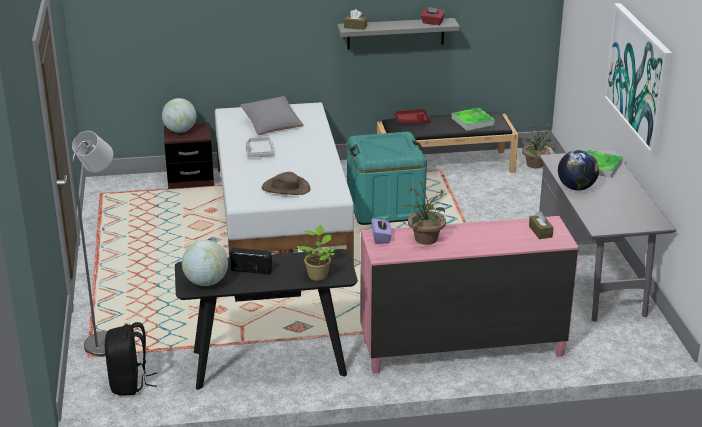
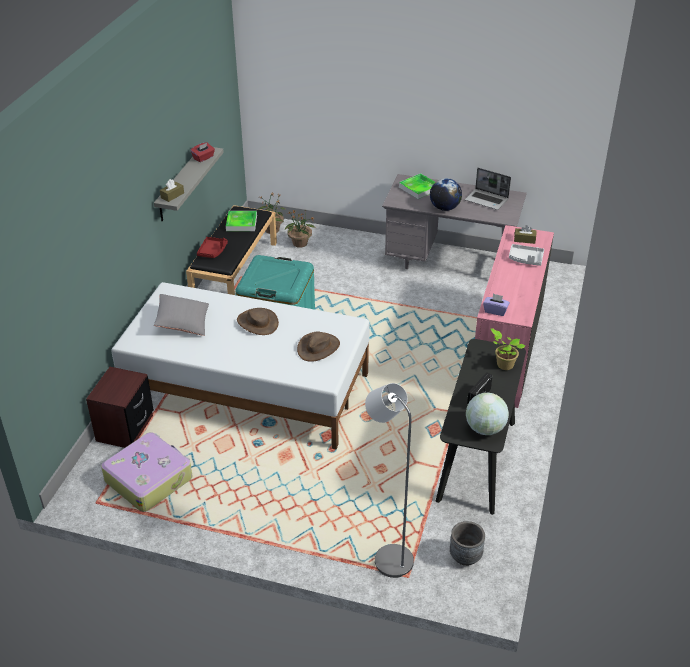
camera: 65 degrees left, 10 degrees up
(130, 384) = (465, 556): black backpack -> grey planter
(139, 206) = (149, 478): none -> suitcase
(180, 131) = (110, 390): globe -> none
(259, 152) = (234, 345): grey tray -> grey tray (526, 259)
(299, 153) = (257, 322): none -> brown hat
(425, 239) = (508, 291): potted plant -> potted plant (300, 243)
(625, 208) = (487, 200): none -> laptop
(638, 76) = (425, 109): picture -> none

